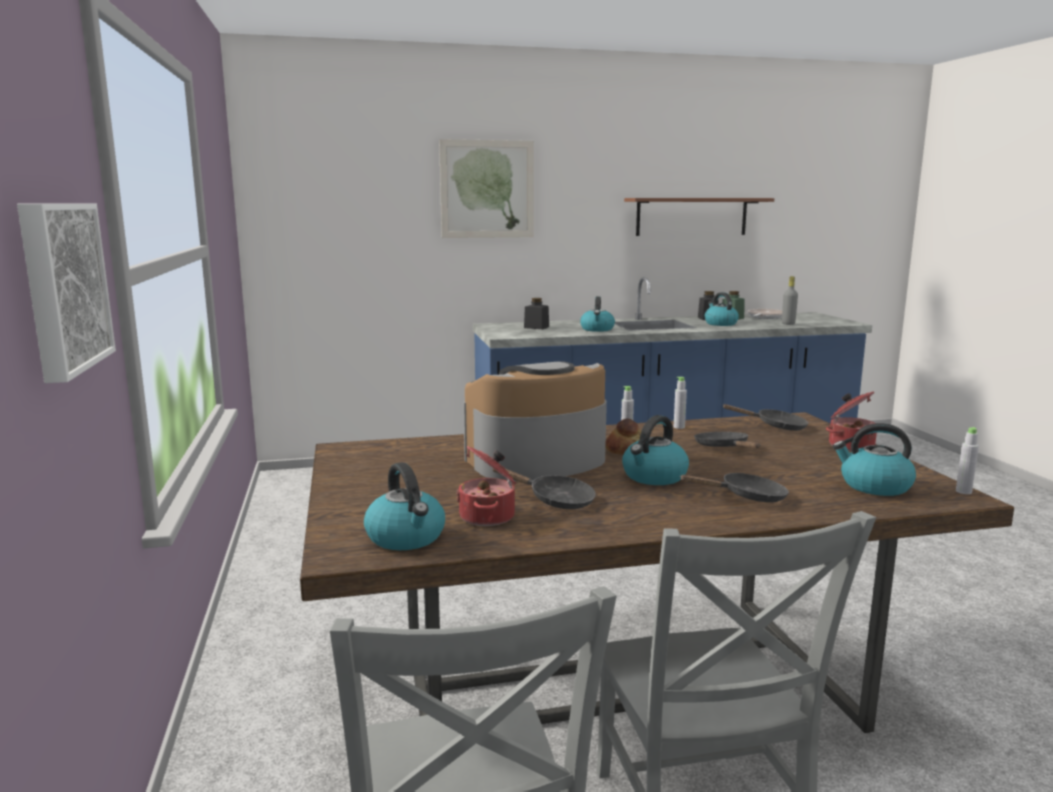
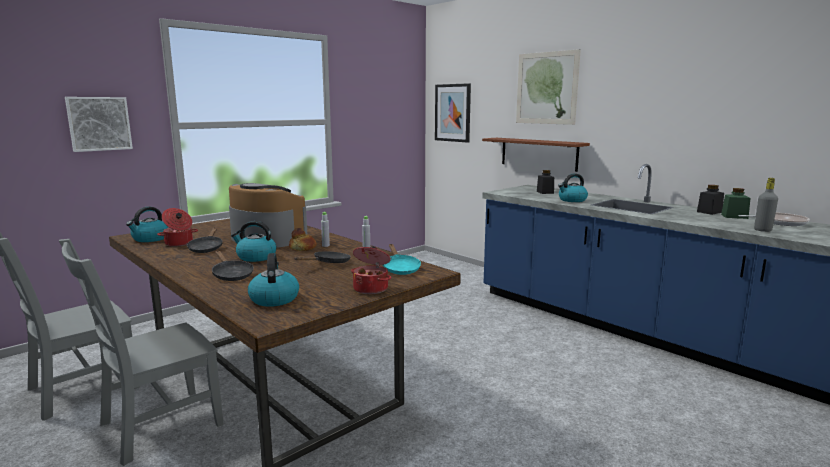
camera: 60 degrees right, 0 degrees up
(309, 226) = (453, 113): none -> picture
(691, 216) = (722, 110): brown shelf -> brown shelf (538, 153)
(720, 323) = (692, 216): kettle -> none
(775, 426) = (400, 269): black frying pan -> turquoise frying pan
(963, 491) = (280, 322): grey bottle -> none

